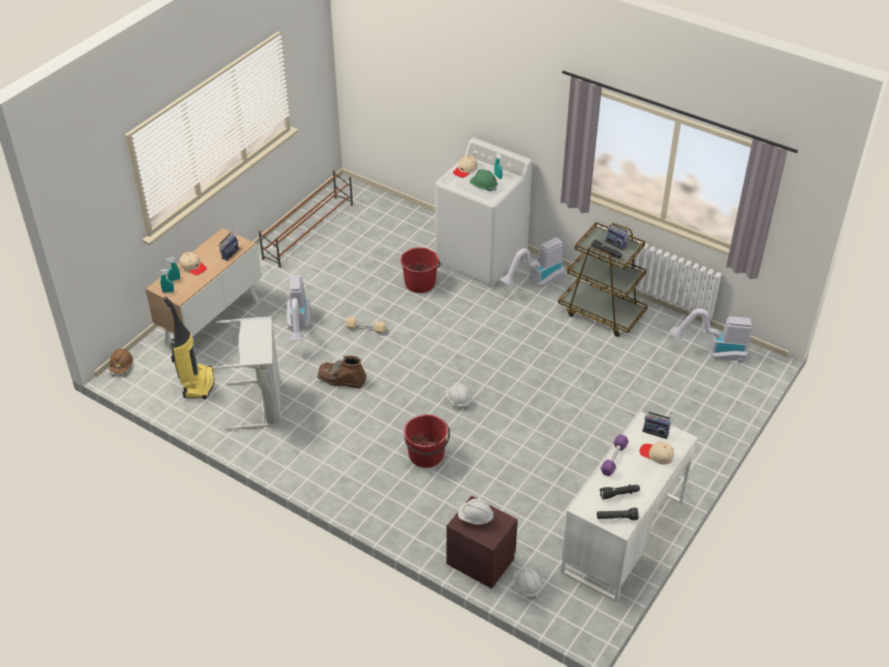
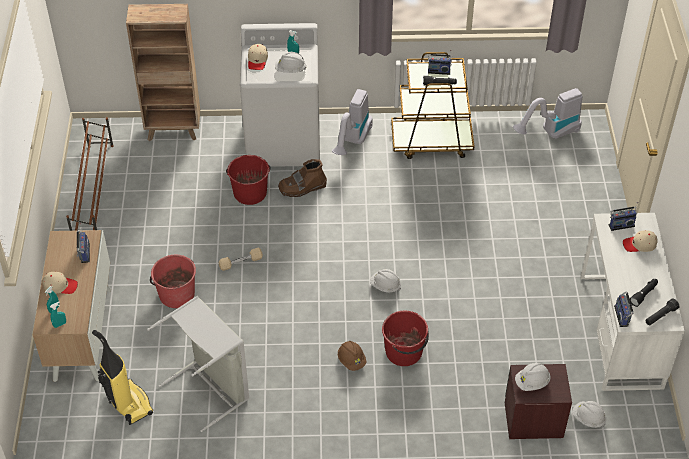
camera: 35 degrees left, 5 degrees up
(122, 367) = (33, 429): brown hard hat -> brown hard hat (351, 360)
(299, 327) = (176, 294): vacuum cleaner -> red bucket
(341, 379) = (263, 323): brown boot -> brown boot (302, 187)
(406, 214) = (174, 130): none -> brown bookcase
(483, 187) = (290, 70): green hard hat -> white hard hat
(583, 500) = (622, 316): none -> radio
(614, 459) = (612, 266): purple dumbbell -> none

